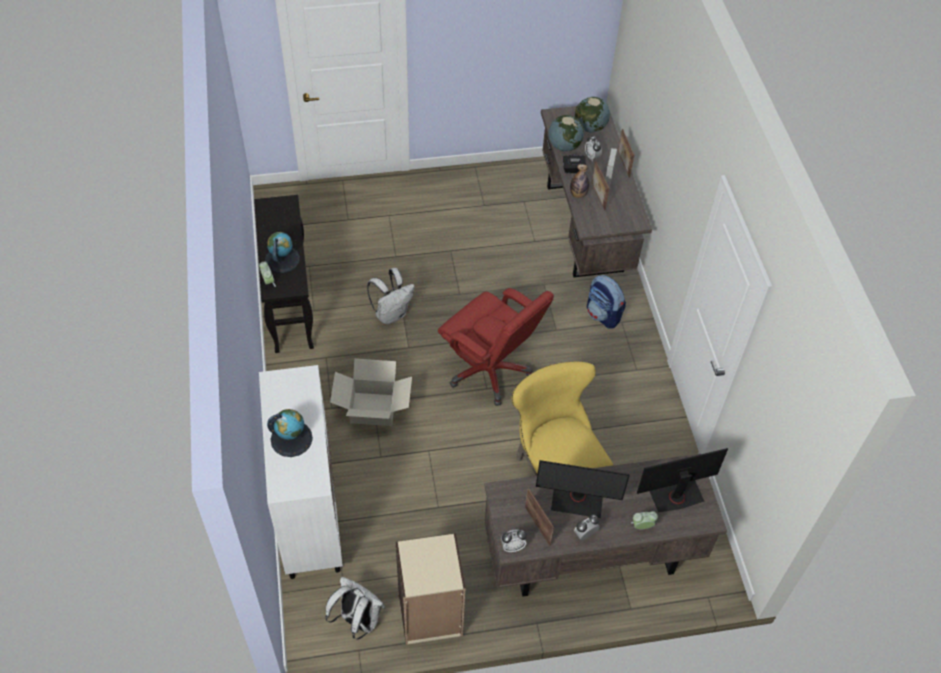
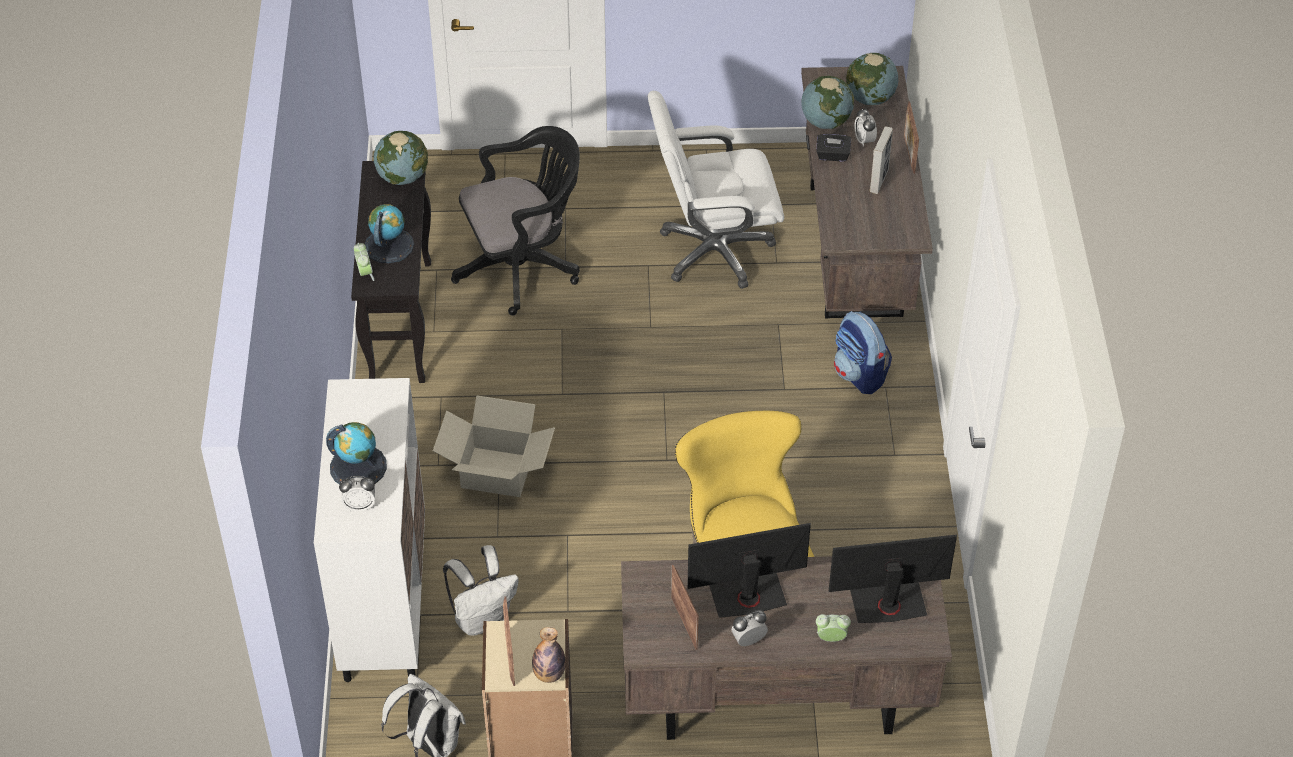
camera: 10 degrees right, 5 degrees down
(284, 208) = (403, 177): none -> globe
(367, 259) = (523, 267): none -> black office chair
(391, 314) = (545, 346): white backpack -> white backpack (482, 619)
(490, 370) = (676, 436): red office chair -> none
(492, 237) = (714, 251): none -> white office chair
(512, 546) = (644, 645): alarm clock -> alarm clock (360, 506)
(577, 499) = (747, 595): monitor -> monitor turned 150 degrees clockwise
(578, 194) = (832, 191): bottle -> bottle (549, 674)
(597, 196) = (861, 196): picture frame -> picture frame (509, 657)

